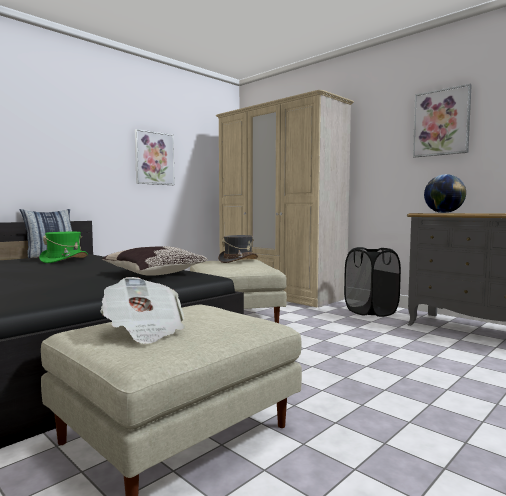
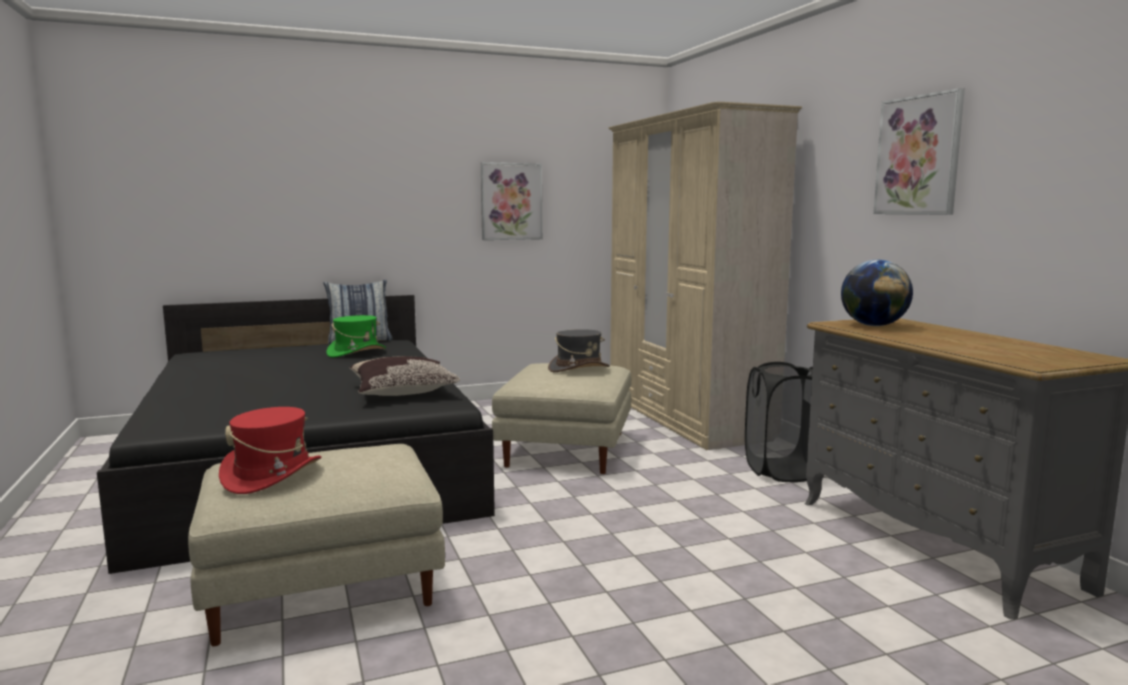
camera: 25 degrees right, 5 degrees up
(144, 331) = (272, 475): newspaper -> red hat

